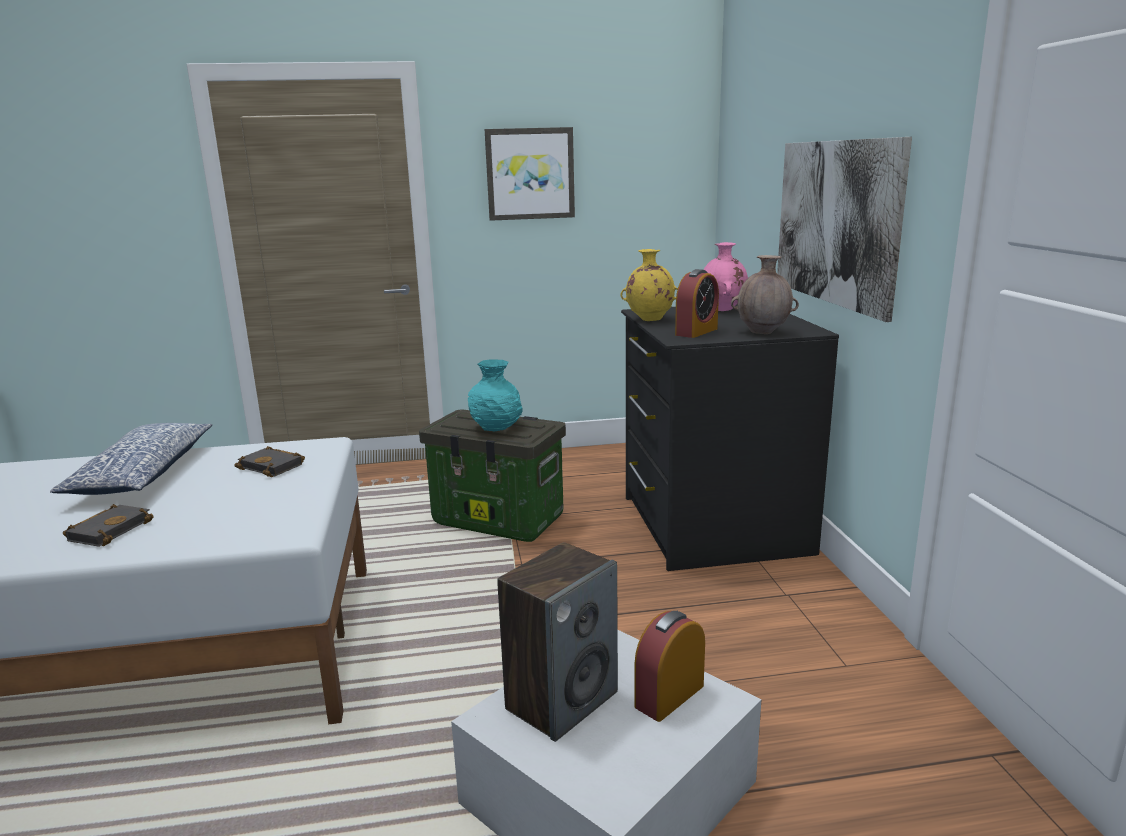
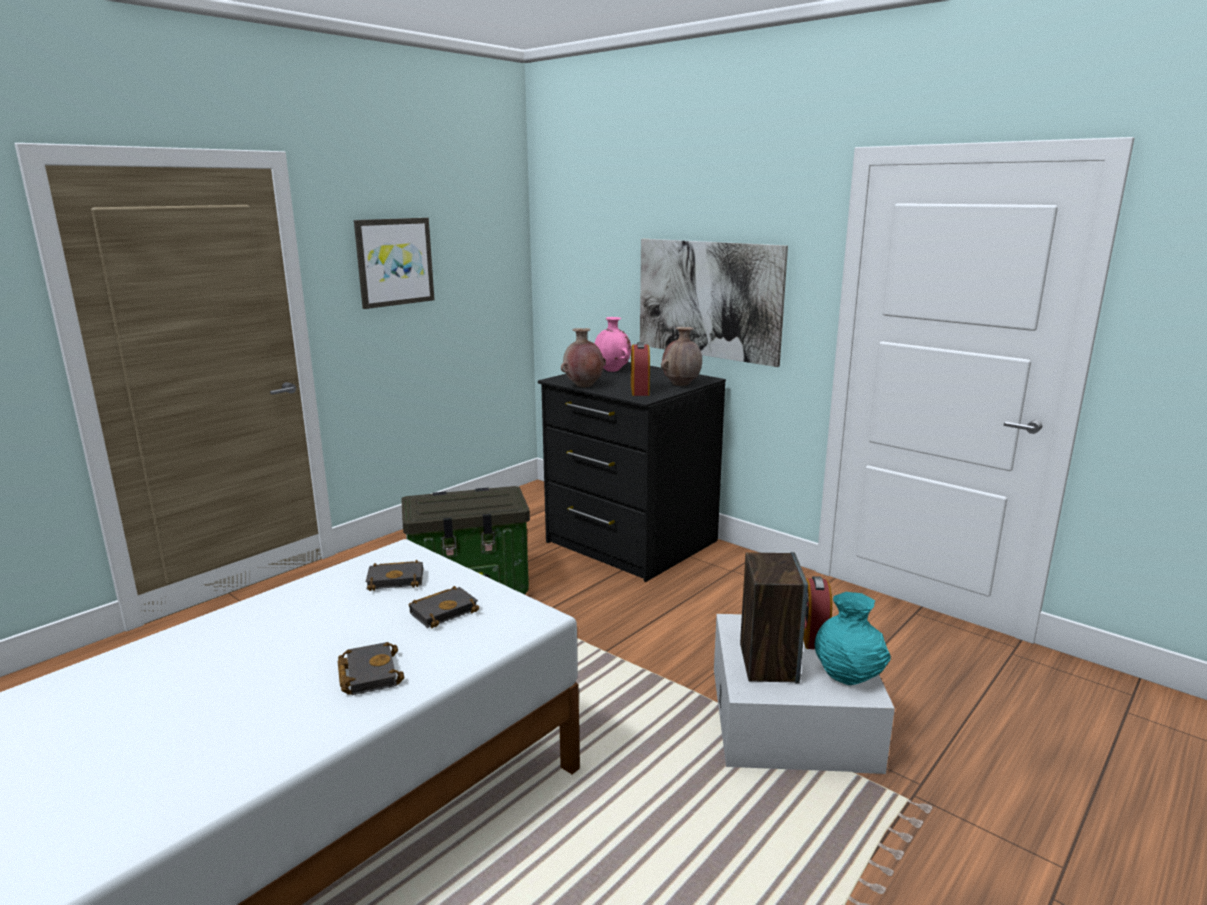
camera: 40 degrees left, 0 degrees up
(142, 474) = (272, 627): pillow -> none
(247, 502) = (444, 610): none -> black book
(496, 427) = (473, 502): turquoise vase -> turquoise vase (849, 675)
(649, 320) = (583, 386): yellow vase -> brown vase

